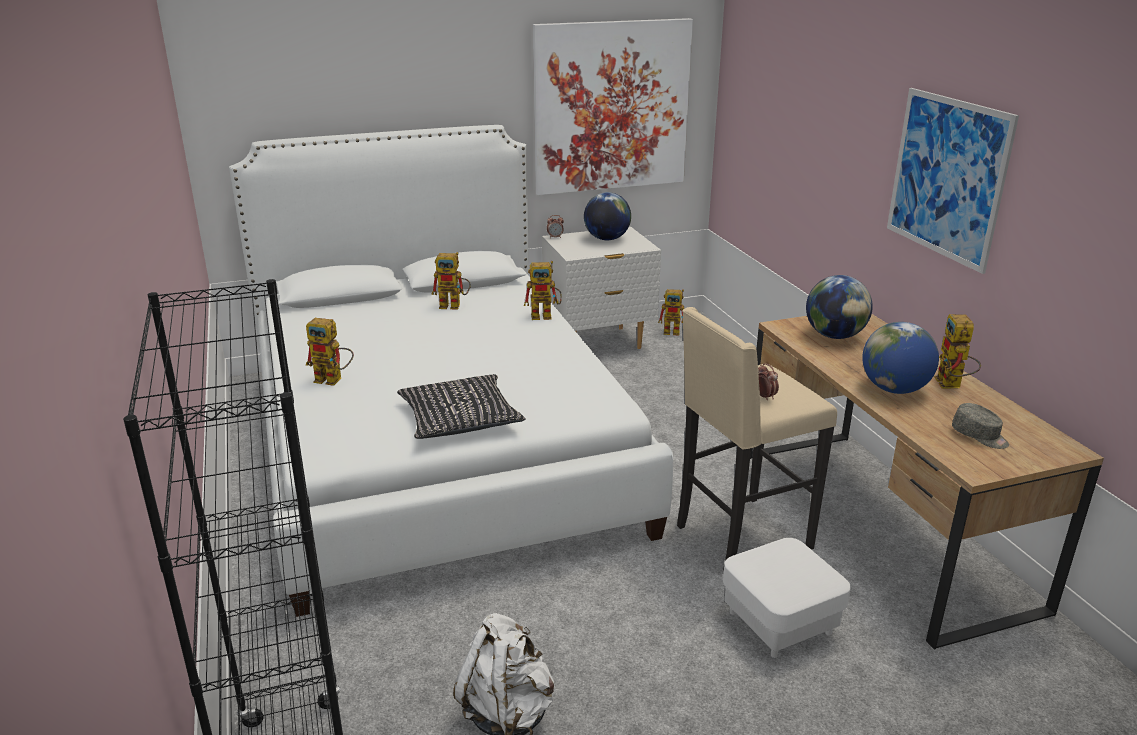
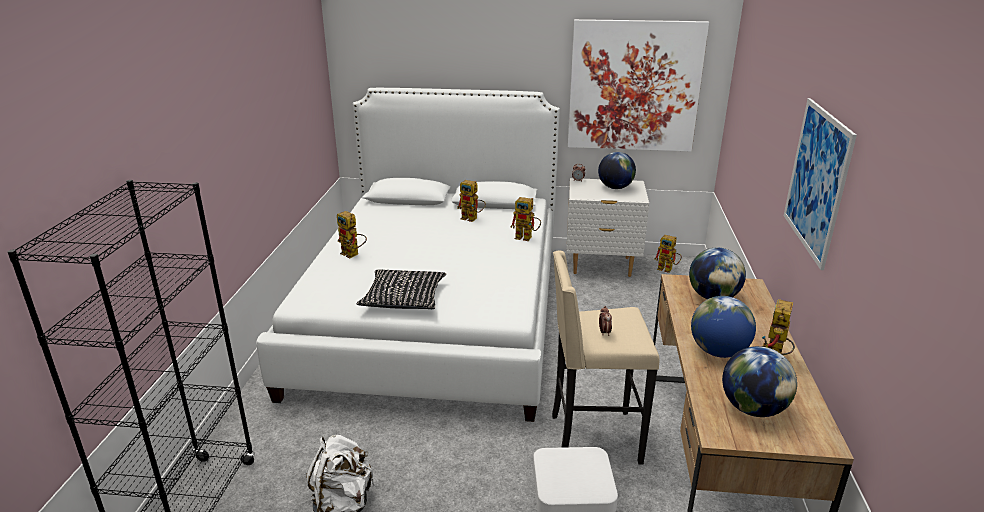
camera: 25 degrees right, 0 degrees up
(979, 436) = (753, 409): grey cap -> globe

